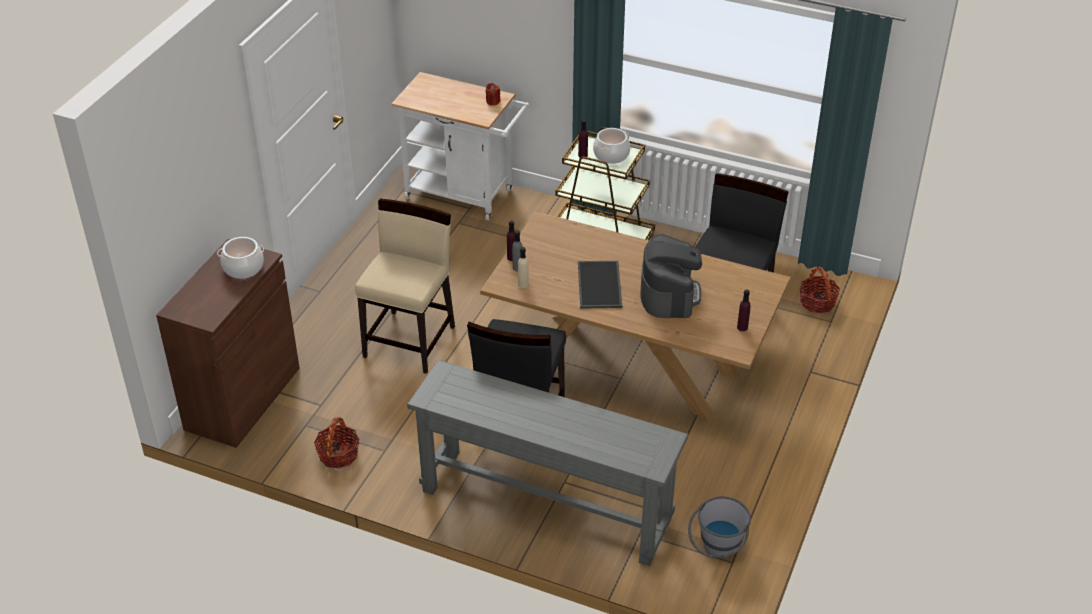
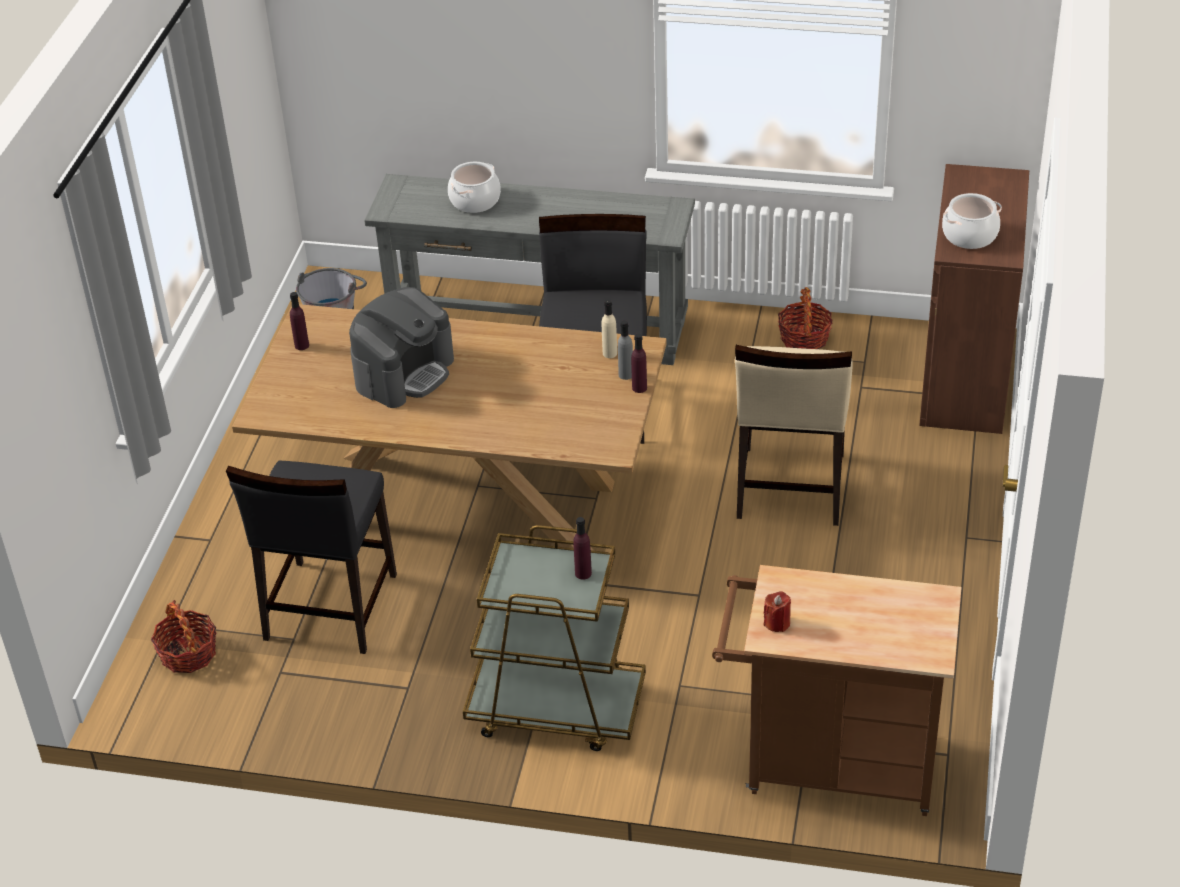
camera: 170 degrees right, 0 degrees up
(465, 195) = (829, 765): white cart -> brown cart
(600, 285) = (502, 369): tray -> none
(611, 155) = (534, 583): cooking pot -> cooking pot (475, 201)
(669, 294) = (404, 373): coffee machine -> coffee machine turned 135 degrees counterclockwise

